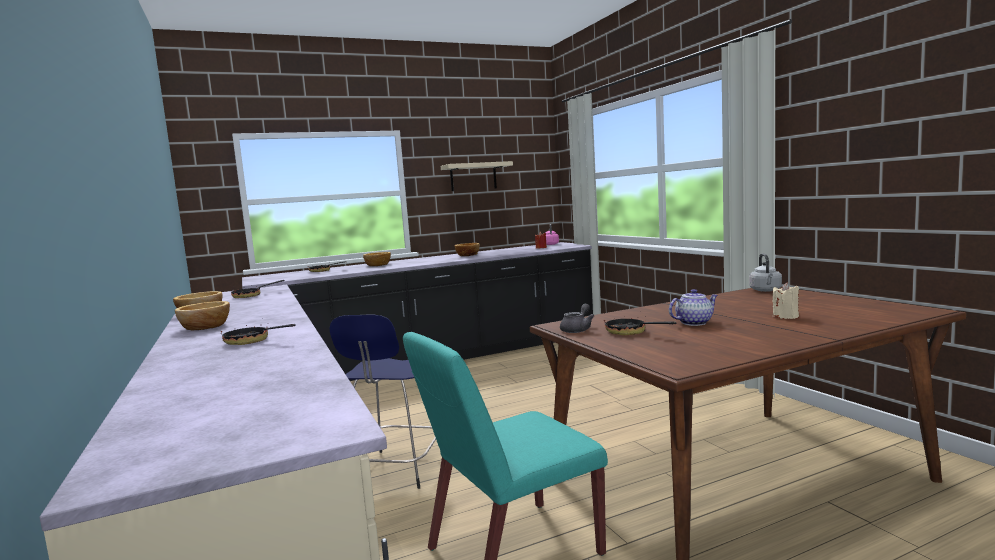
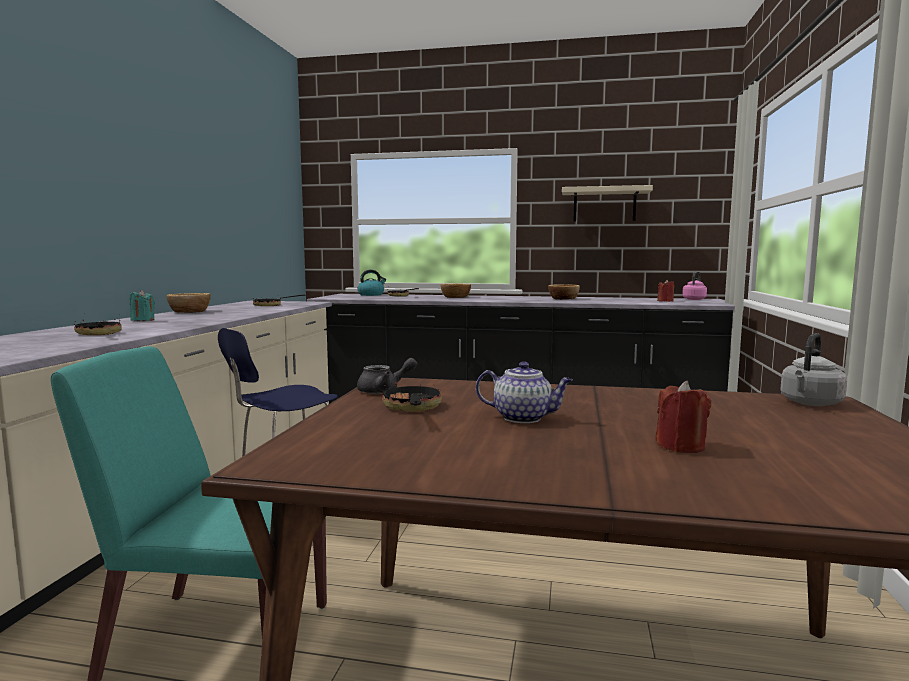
camera: 35 degrees right, 0 degrees up
(206, 327) = (143, 320): bowl -> turquoise candle
(286, 273) = (371, 294): none -> kettle
(785, 316) = (680, 446): beige candle -> red candle

